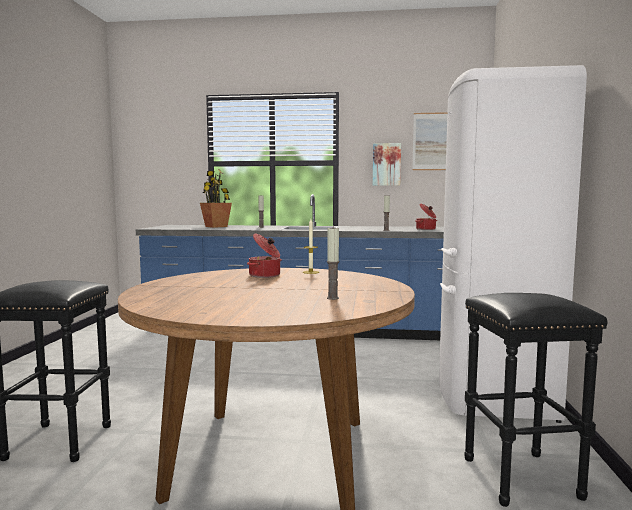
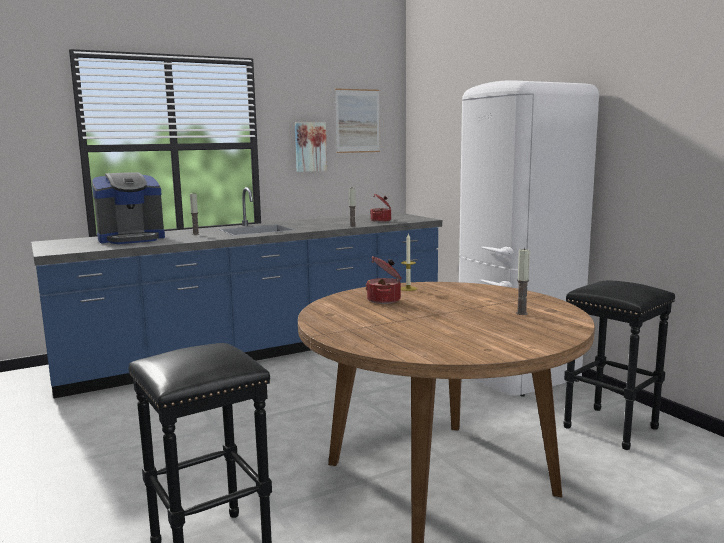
camera: 35 degrees left, 5 degrees up
(216, 226) = (131, 239): potted plant -> coffee machine

